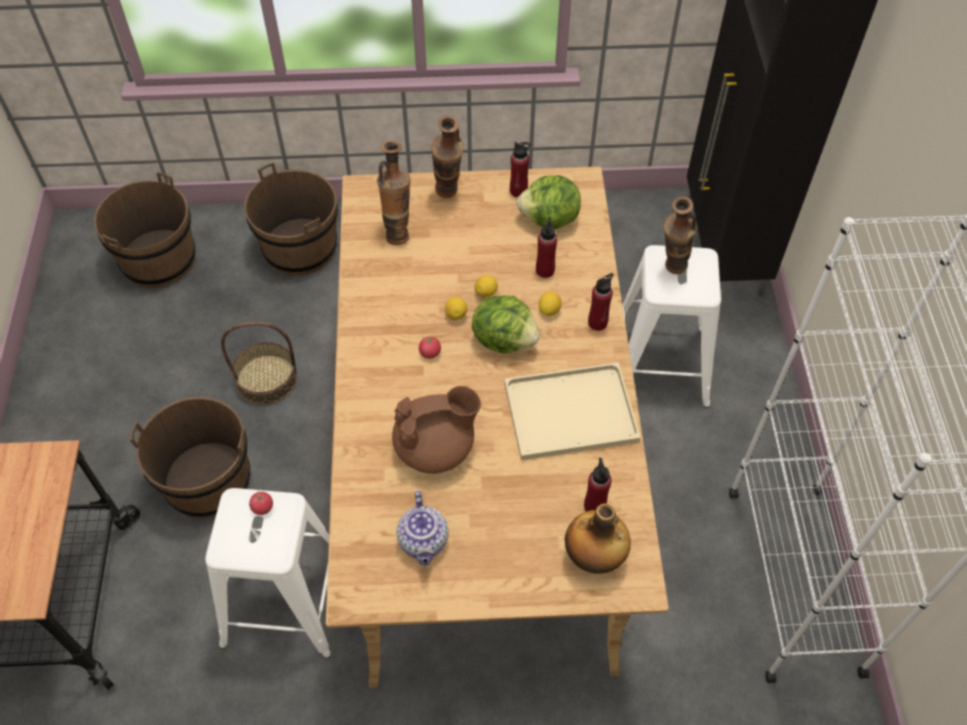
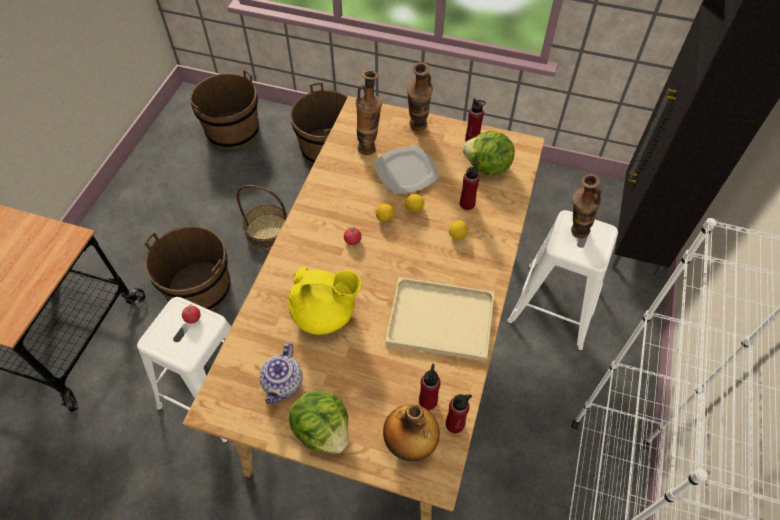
camera: 20 degrees right, 0 degrees up
(436, 447) = (325, 314): brown teapot -> yellow teapot
(457, 252) = (406, 172): none -> plate
(504, 339) = (413, 247): lettuce -> lettuce (323, 430)
(597, 322) = (492, 256): red bottle -> red bottle (455, 424)

